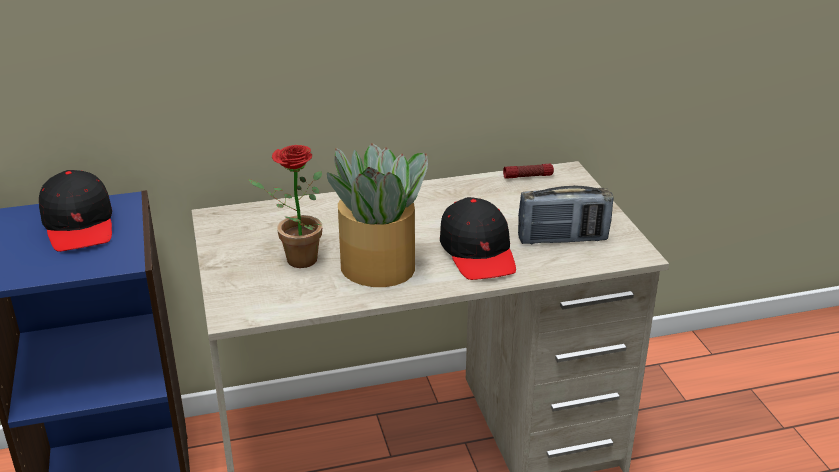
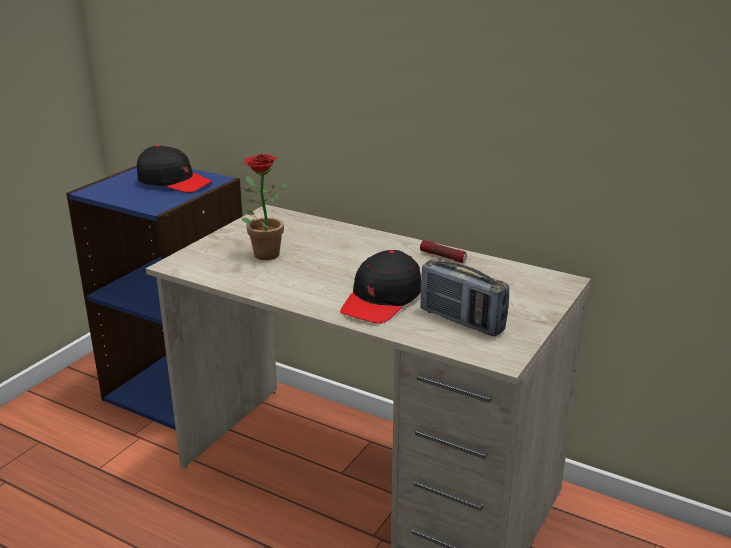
camera: 45 degrees right, 5 degrees down
(79, 224) = (174, 182): black cap -> black cap turned 90 degrees counterclockwise
(379, 268) = (300, 279): potted plant -> none
(528, 176) = (522, 271): flashlight -> flashlight (443, 257)

